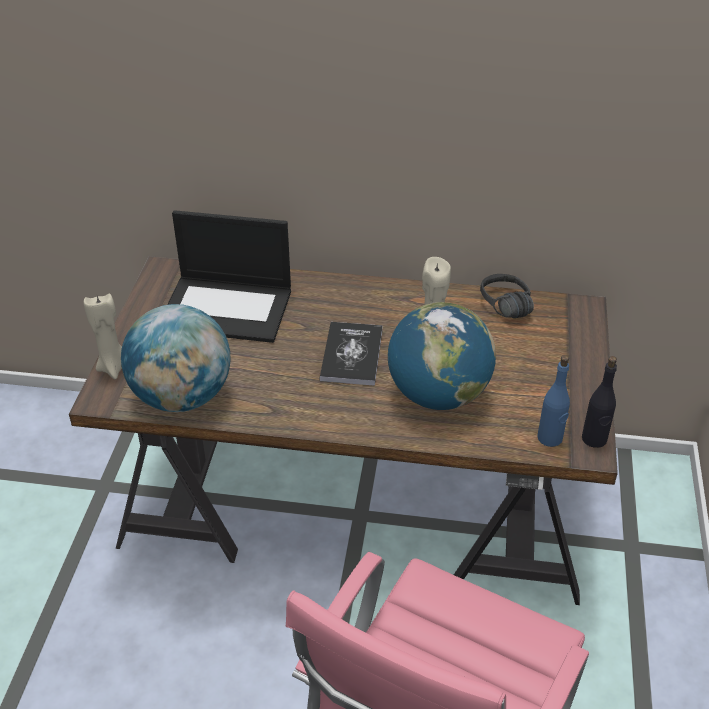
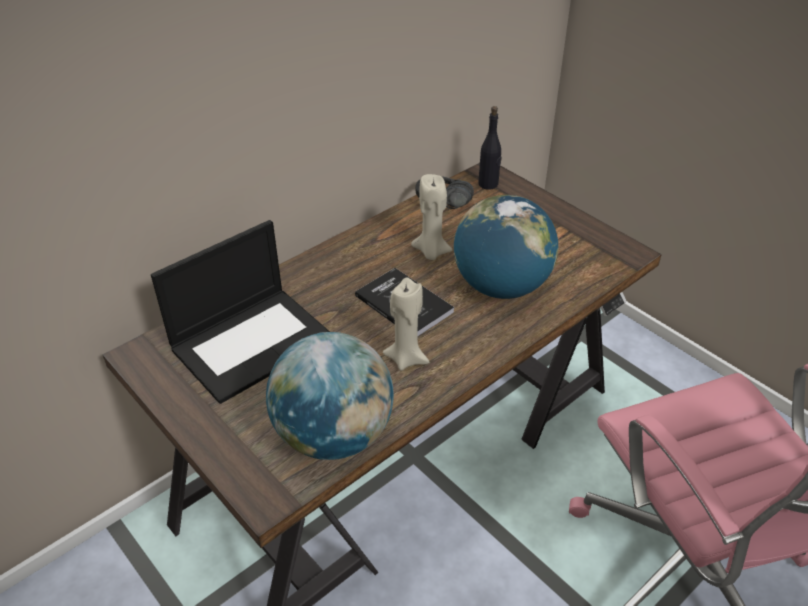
camera: 50 degrees left, 0 degrees up
(114, 367) = (233, 464): beige candle -> beige candle (406, 358)
(550, 438) = (601, 262): blue bottle -> none
(594, 439) = (621, 244): black bottle -> black bottle (488, 184)

